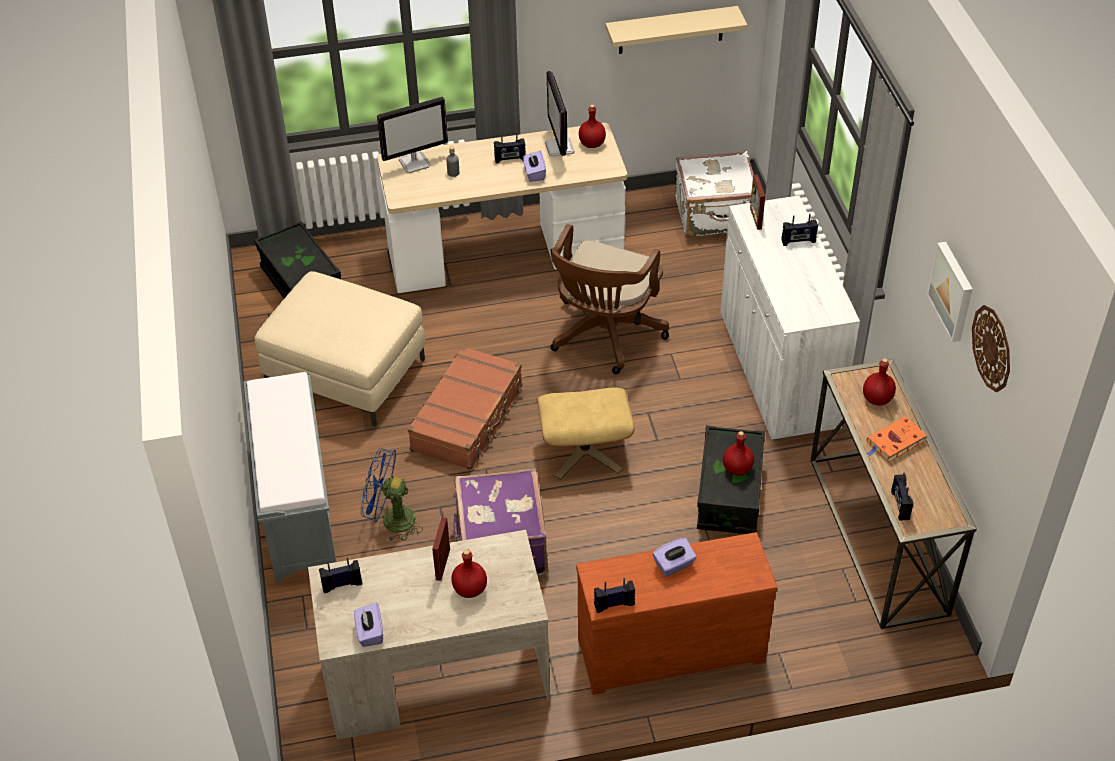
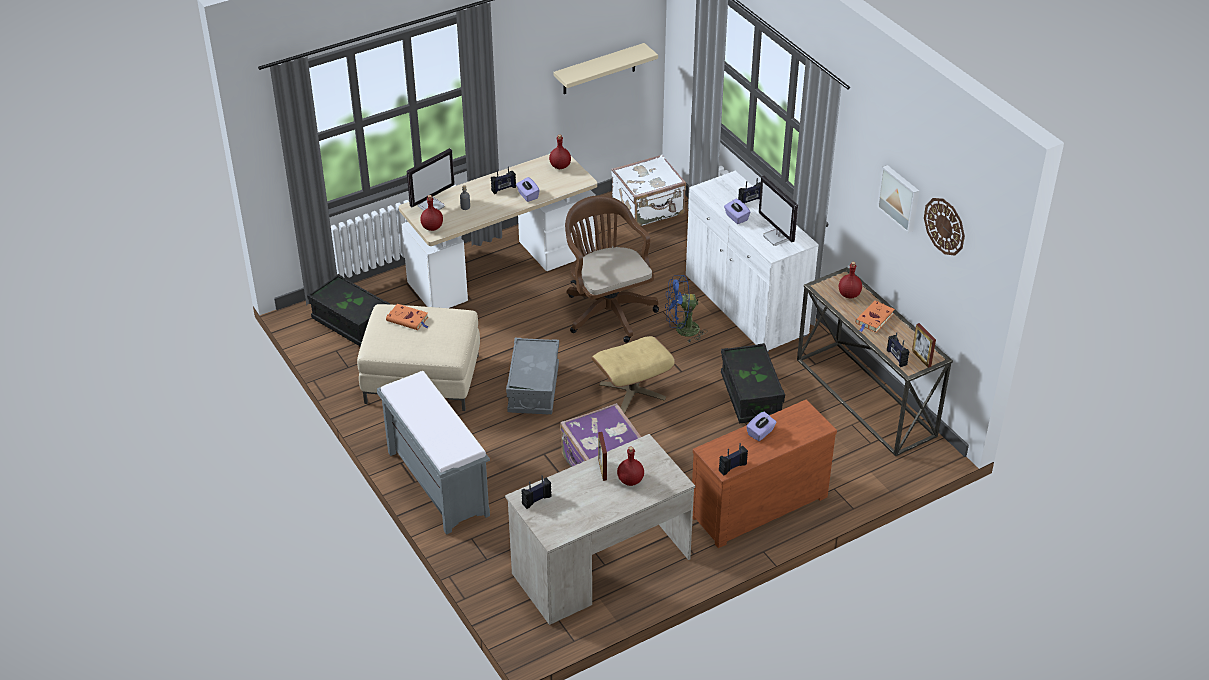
camera: 20 degrees left, 5 degrees down
(334, 300) = (408, 319): none -> orange book
(370, 633) = (574, 525): purple tissue box -> purple tissue box (736, 217)
(391, 520) = (511, 471): blue fan -> blue fan (682, 330)
(468, 418) = (533, 388): brown suitcase -> grey storage box
(560, 148) = (537, 174): monitor -> monitor (777, 237)
(604, 336) = (607, 310): brown office chair -> brown office chair turned 150 degrees clockwise
(737, 468) = (756, 372): red bottle -> red bottle (432, 227)
(755, 218) = (712, 192): picture frame -> picture frame (921, 358)

